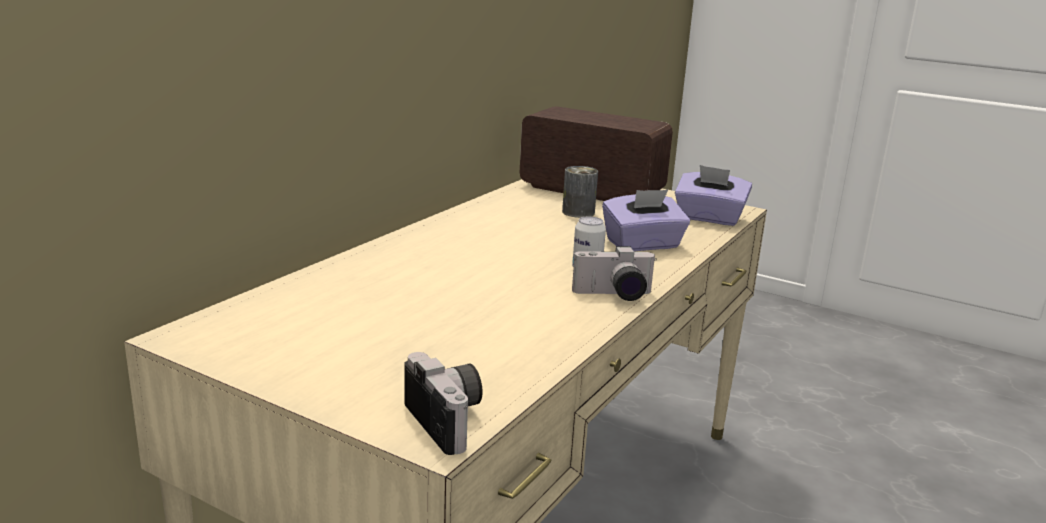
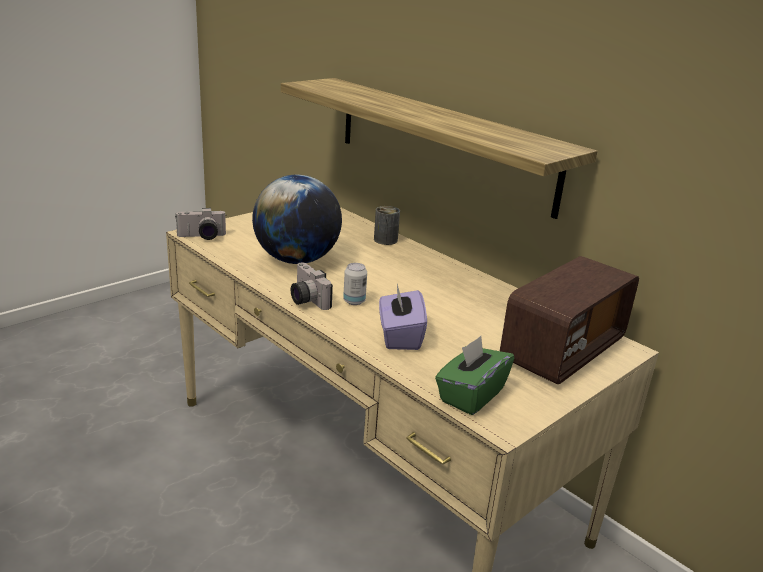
camera: 105 degrees right, 5 degrees up
(347, 80) = (442, 142): none -> shelf
(489, 317) = (296, 260): none -> globe
(578, 212) = (490, 328): can -> can (385, 240)
(614, 295) = (305, 299): camera -> camera turned 45 degrees counterclockwise
(709, 218) = (470, 395): purple tissue box -> green tissue box

